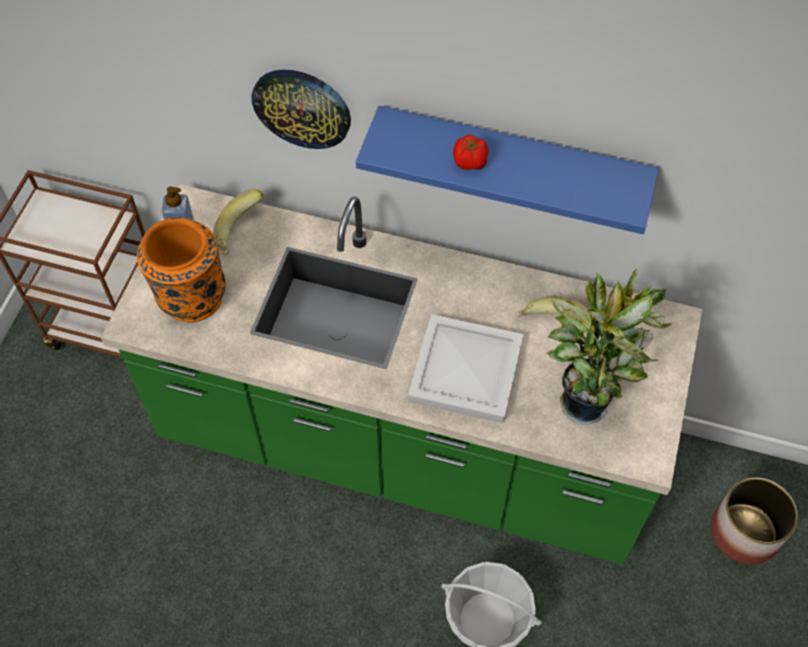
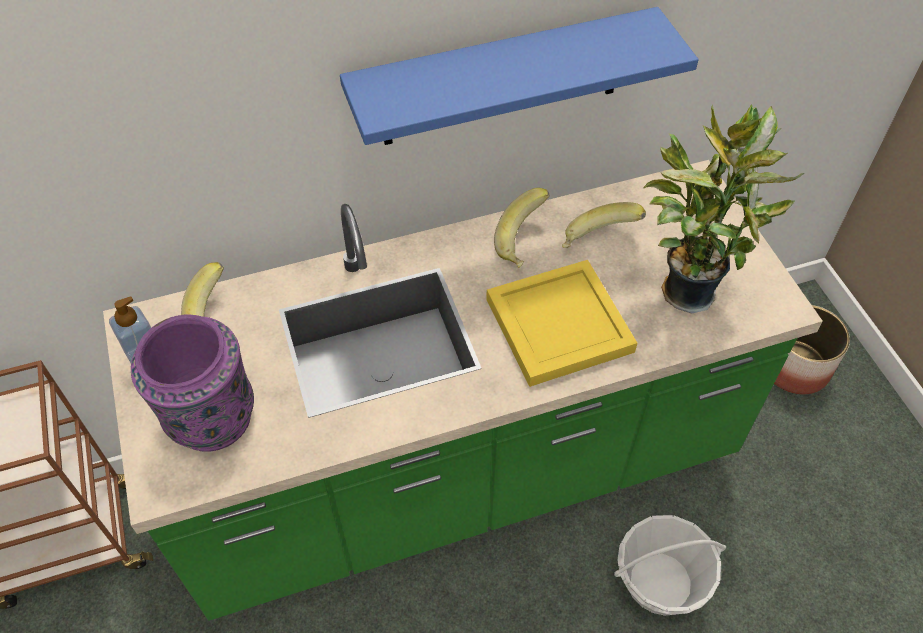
camera: 35 degrees left, 5 degrees down
(191, 297) = (210, 419): orange vase -> purple vase
(302, 107) = (243, 123): wall clock -> none
(464, 371) = (558, 327): white tray -> yellow tray
(470, 162) = (484, 81): tomato -> none
(494, 294) = (524, 243): none -> banana

